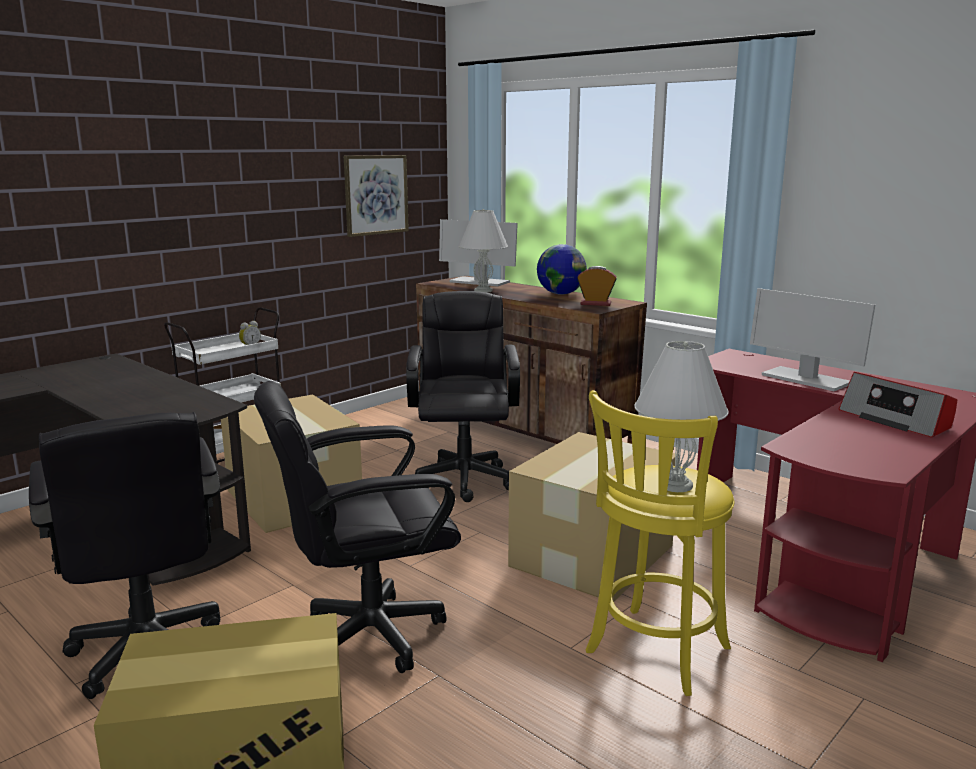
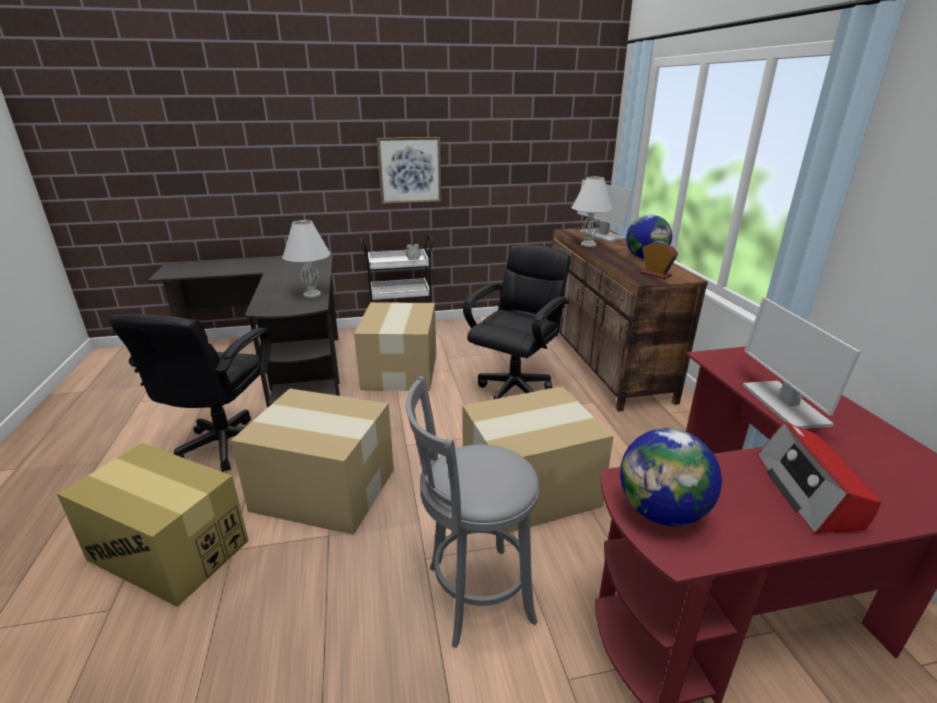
camera: 35 degrees right, 10 degrees up
(366, 639) = (323, 488): black office chair -> cardboard box
(376, 195) = (542, 155): picture -> picture (410, 170)
(654, 653) = (474, 595): yellow stool -> grey stool
(675, 485) = (480, 478): white table lamp -> white table lamp (312, 294)
(840, 455) = (662, 512): none -> globe

